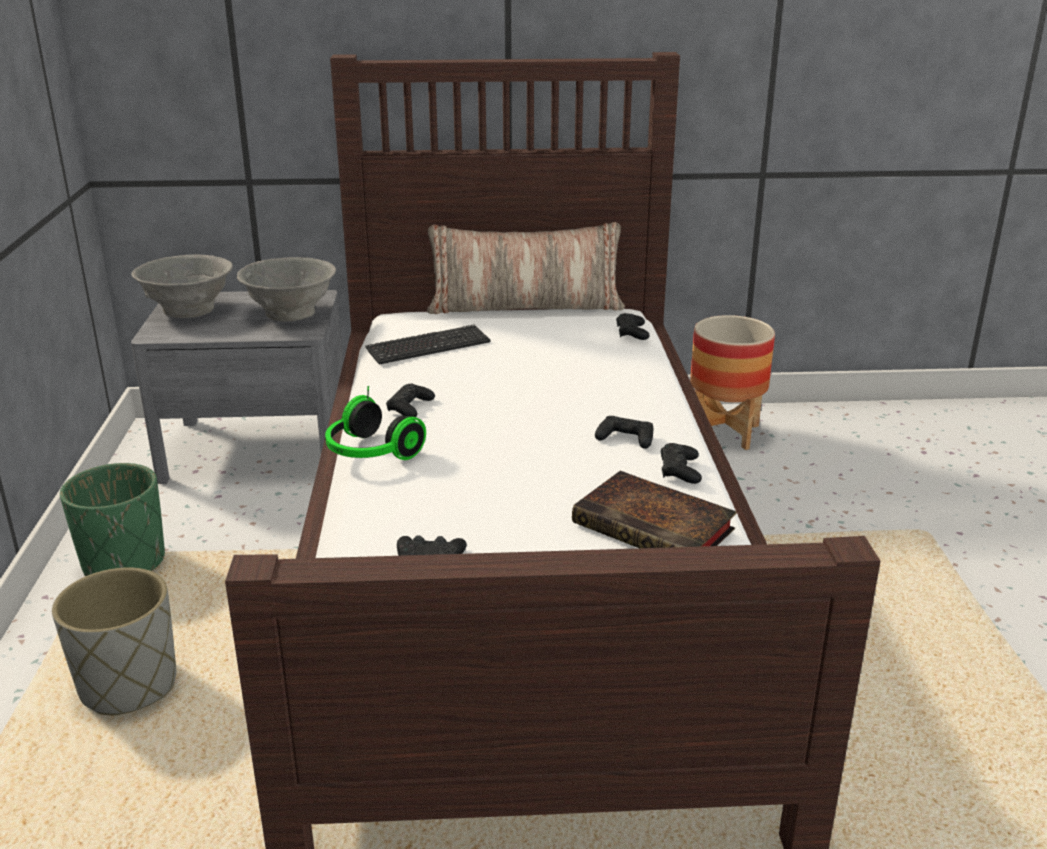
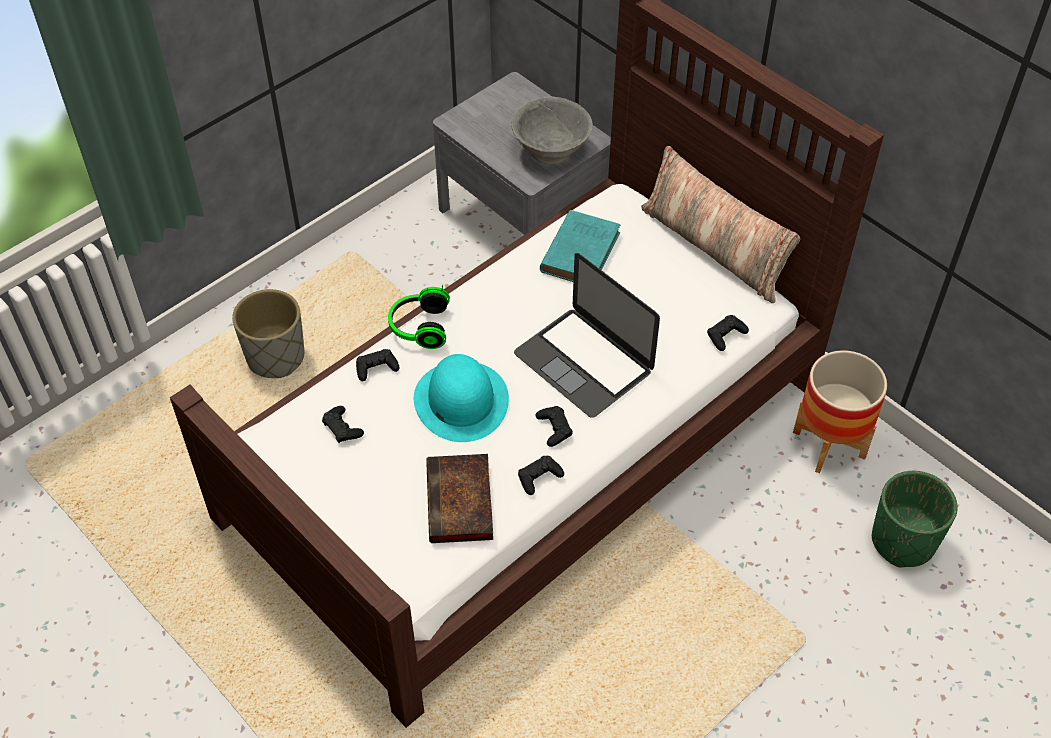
camera: 50 degrees right, 25 degrees up
(124, 563) = (357, 266): green planter -> green planter (903, 540)
(188, 310) = (501, 103): grey bowl -> none
(410, 407) = (489, 304): black game controller -> black game controller (376, 368)
(428, 347) = (581, 251): keyboard -> turquoise book
(509, 470) = (460, 400): none -> turquoise hat
(563, 394) = (583, 362): none -> laptop

